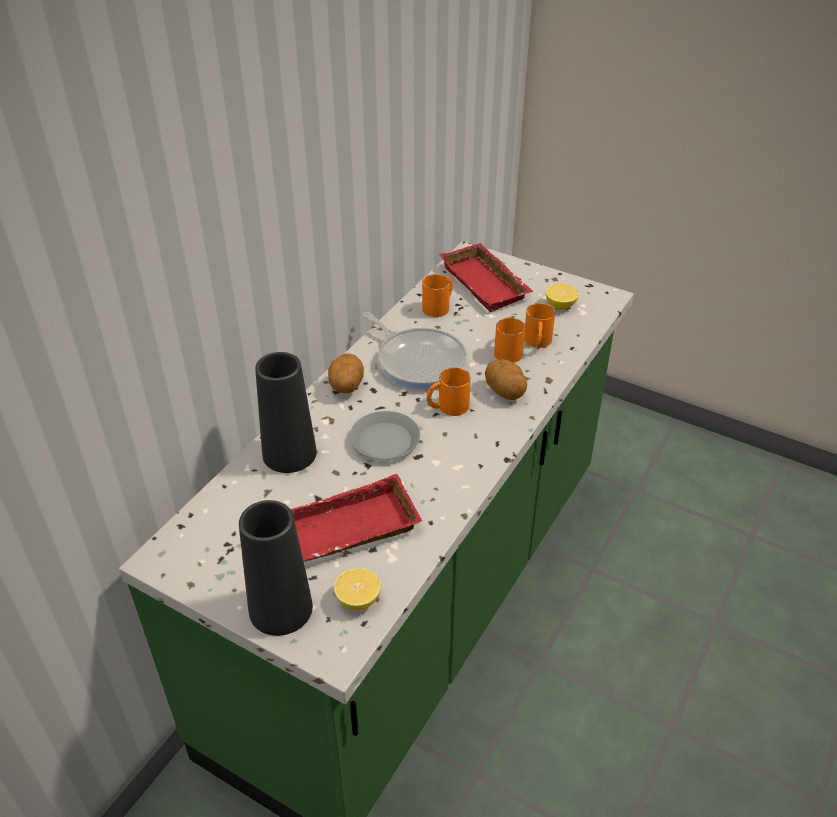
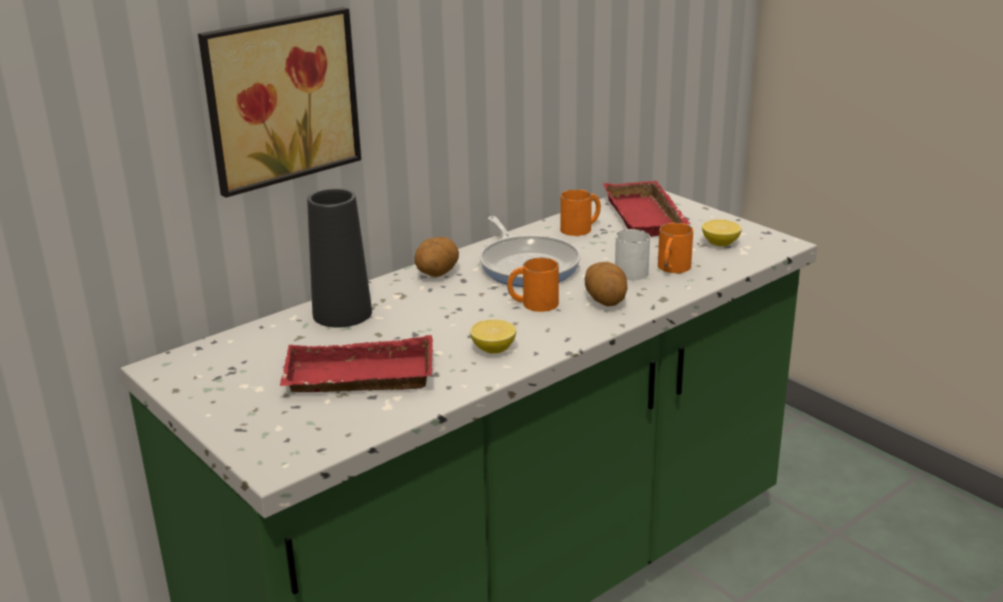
camera: 20 degrees right, 15 degrees down
(210, 281) = (279, 98): none -> picture
(280, 608) = (246, 423): black vase -> none
(358, 599) = (328, 431): lemon -> lemon (493, 349)
(385, 441) = (447, 319): grey plate -> none
(507, 350) = (633, 270): orange mug -> white mug

